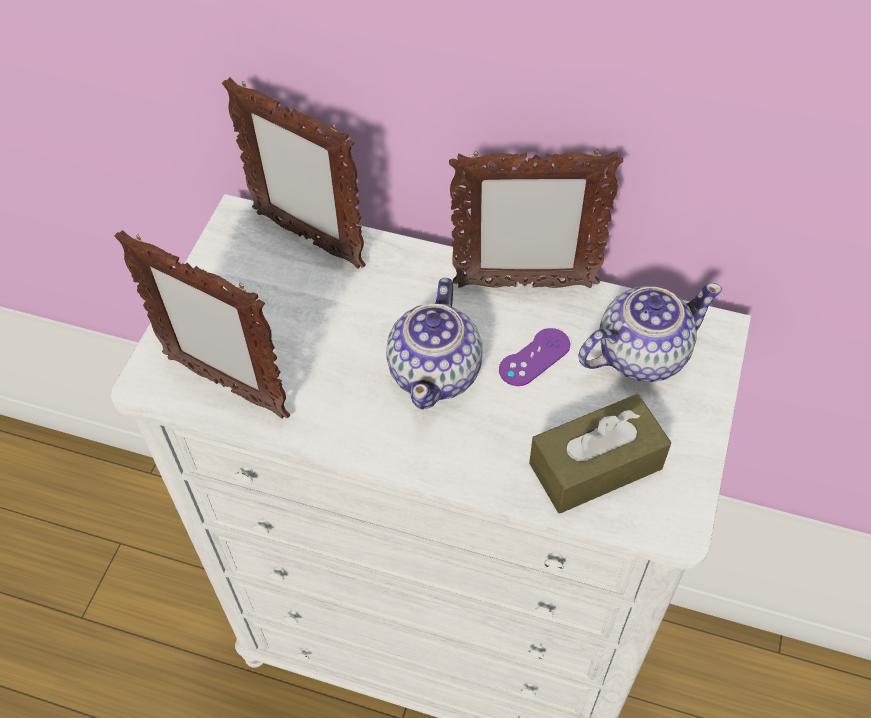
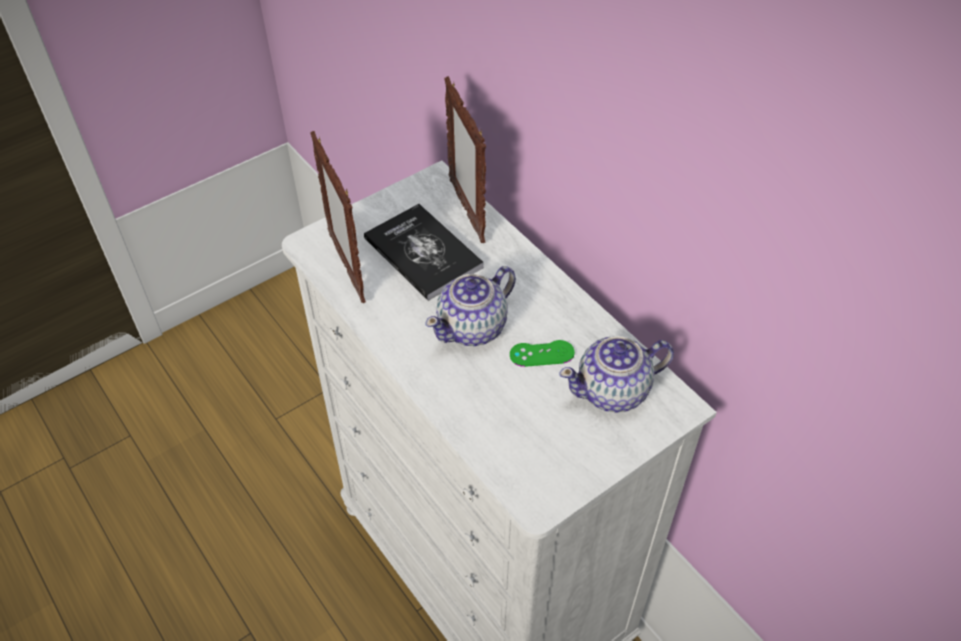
camera: 35 degrees right, 5 degrees down
(302, 317) = (423, 253): none -> book
(524, 285) = (575, 308): picture frame -> none
(534, 357) = (542, 353): purple game controller -> green game controller
(595, 466) = (520, 438): brown tissue box -> none
(640, 354) = (613, 391): teapot -> teapot turned 150 degrees clockwise

